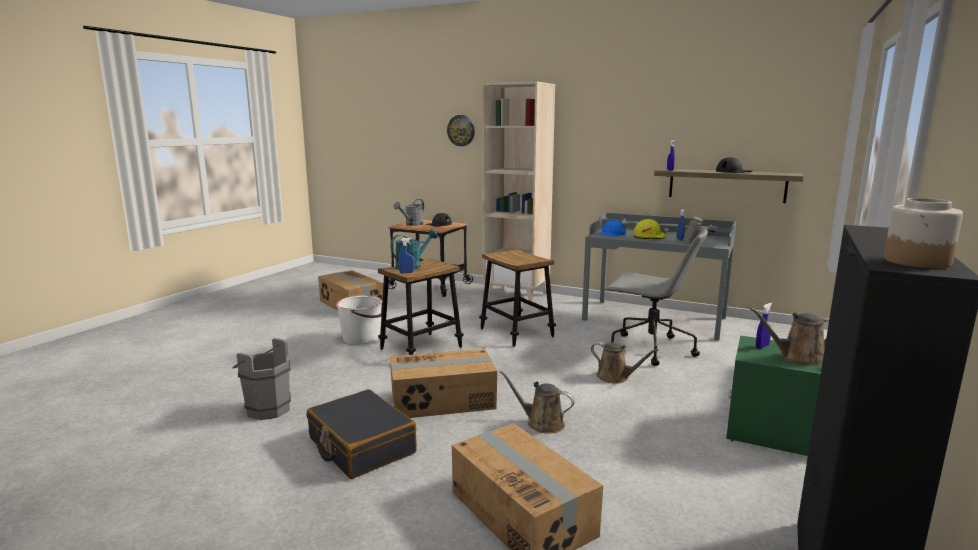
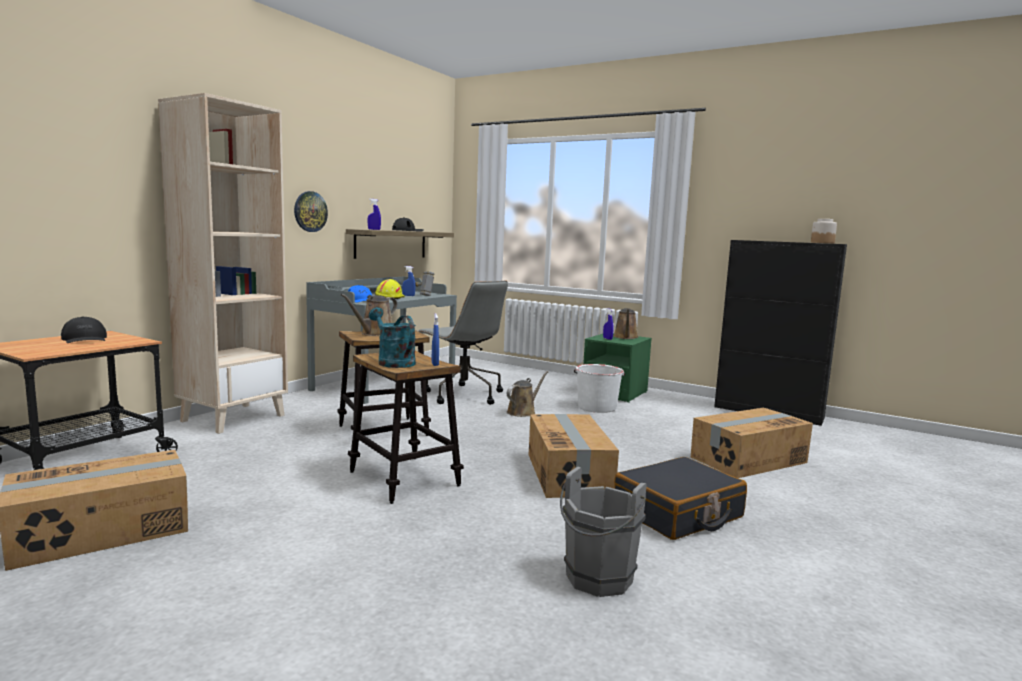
camera: 85 degrees left, 5 degrees down
(362, 338) = (329, 517): white bucket -> white bucket (597, 407)
(412, 224) = (42, 348): grey watering can -> none
(461, 130) = (74, 162): wall clock -> wall clock (310, 211)
(542, 423) = (613, 442): brown watering can -> brown watering can (375, 334)
(649, 349) = (462, 395): grey office chair -> grey office chair turned 105 degrees clockwise

